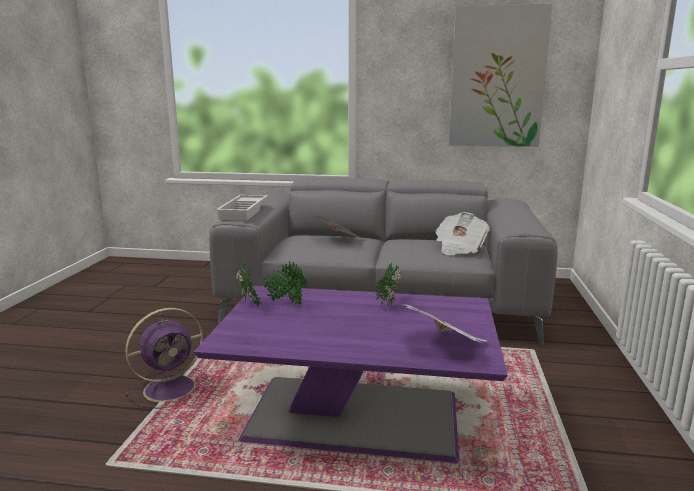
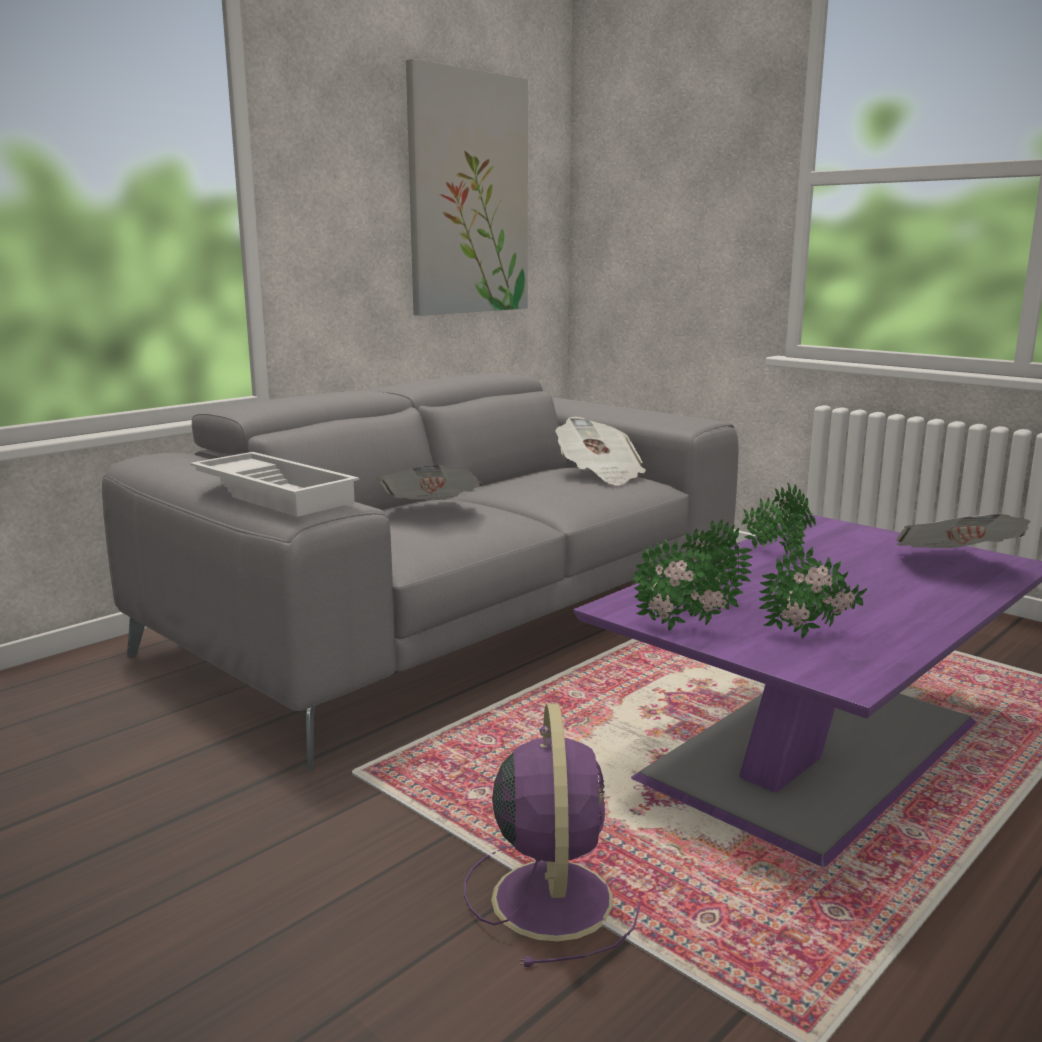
camera: 55 degrees left, 0 degrees up
(272, 328) = (811, 635): none -> potted plant

